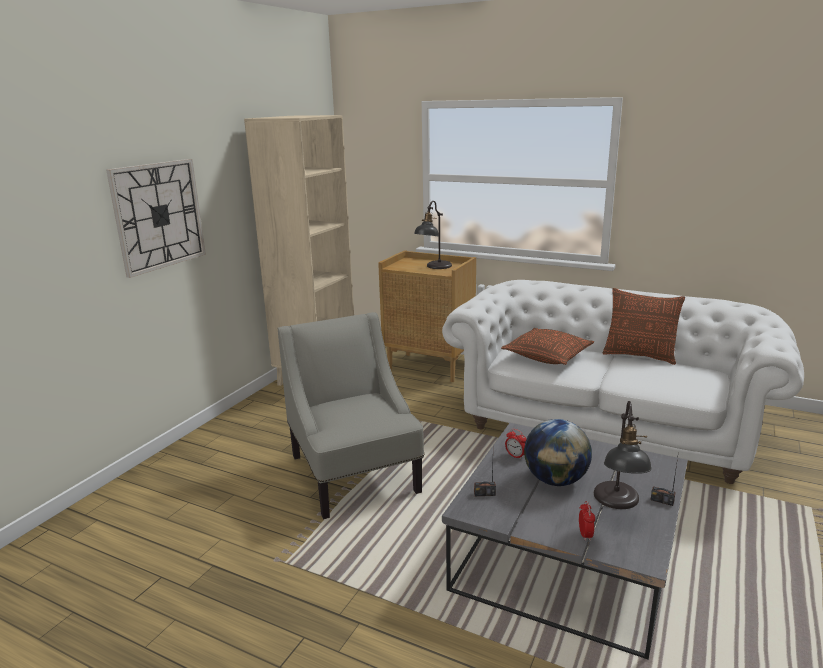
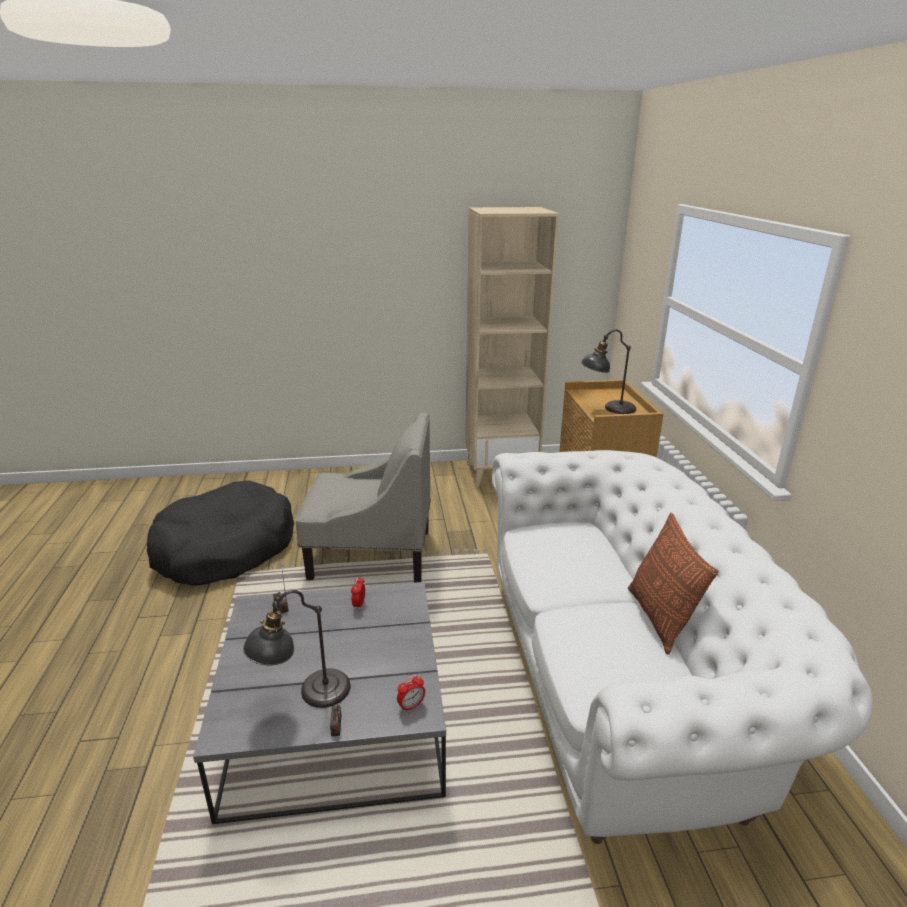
camera: 55 degrees right, 5 degrees up
(159, 215) = (356, 284): wall clock -> none
(221, 563) = (225, 549): none -> black dog bed
(355, 474) = (369, 555): grey armchair -> grey armchair turned 60 degrees clockwise
(547, 356) = (566, 553): brown pillow -> none
(555, 480) = (331, 641): globe -> none
(585, 535) = (244, 684): alarm clock -> alarm clock (411, 706)

